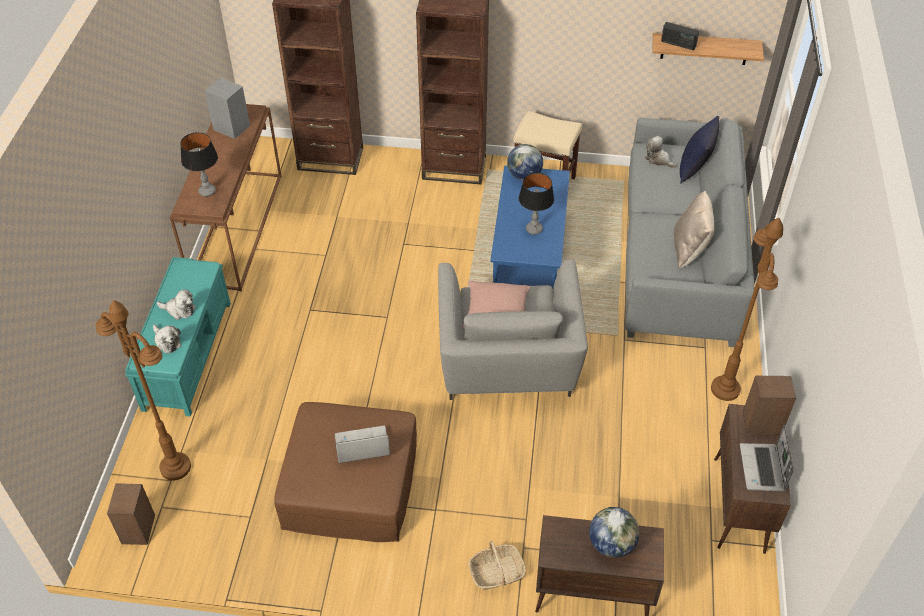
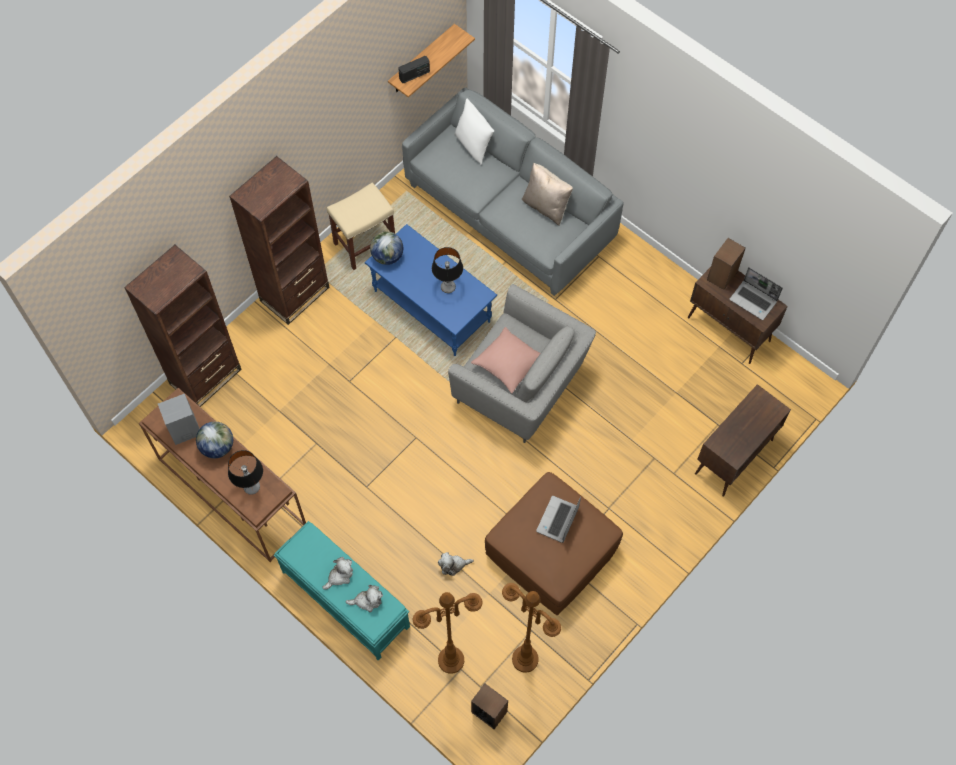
camera: 55 degrees left, 15 degrees up
(496, 573) = (681, 501): basket -> none
(611, 544) = (748, 420): globe -> globe (217, 447)
(658, 159) = (445, 160): plush toy -> plush toy (453, 565)
(694, 169) = (473, 145): blue pillow -> white pillow
(725, 389) = (640, 270): brown floor lamp -> brown floor lamp (525, 659)

